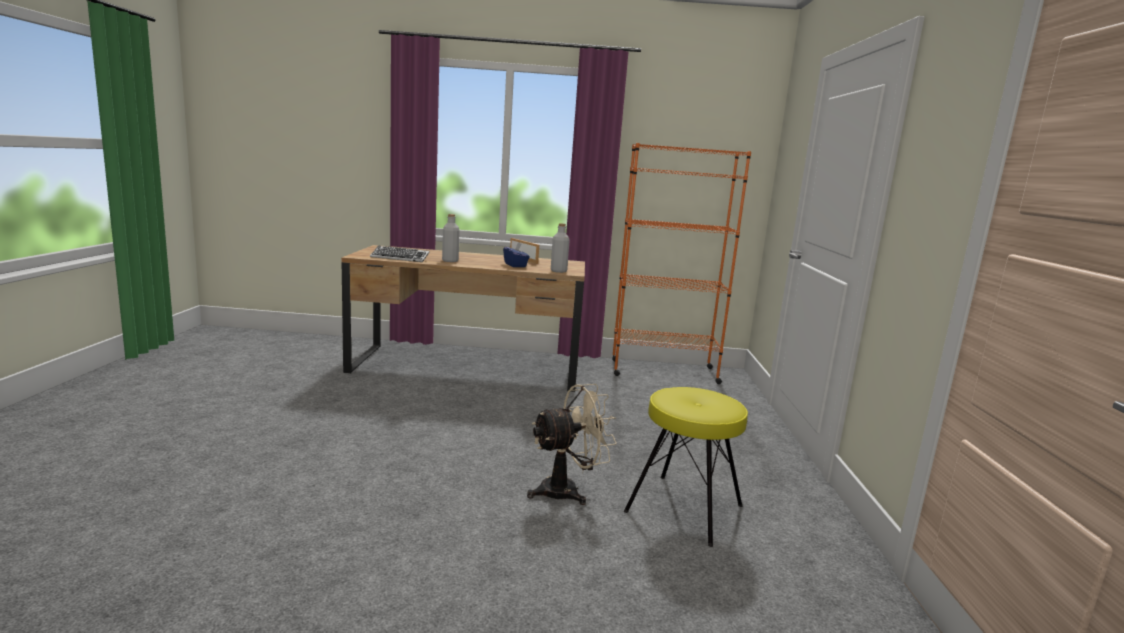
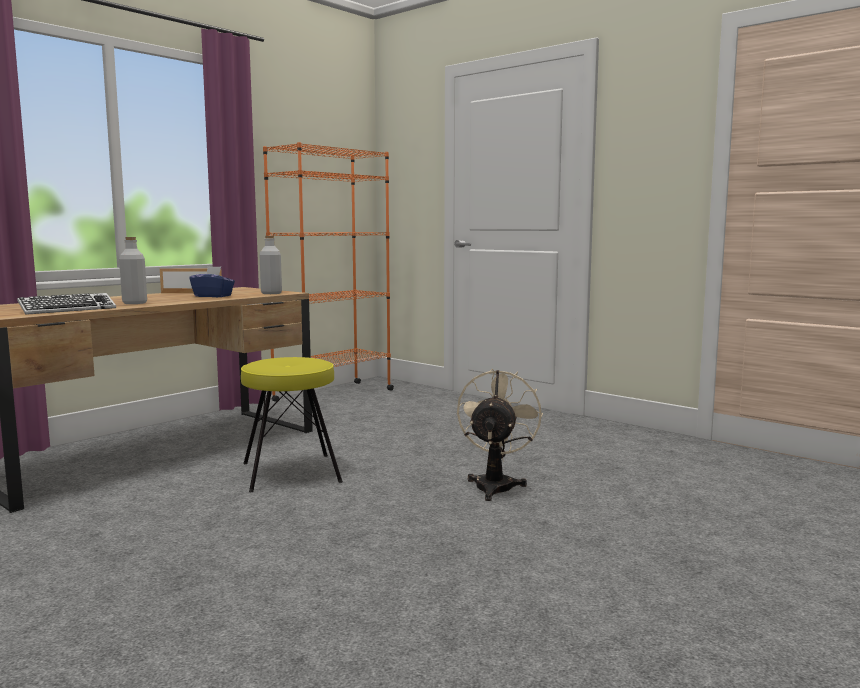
camera: 50 degrees left, 5 degrees down
(683, 508) = (570, 459): yellow stool -> yellow stool (290, 472)

